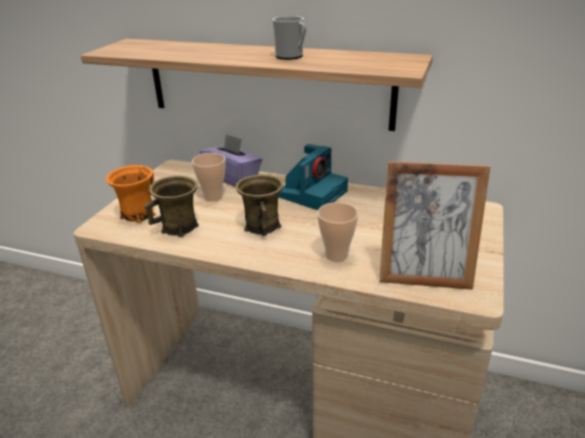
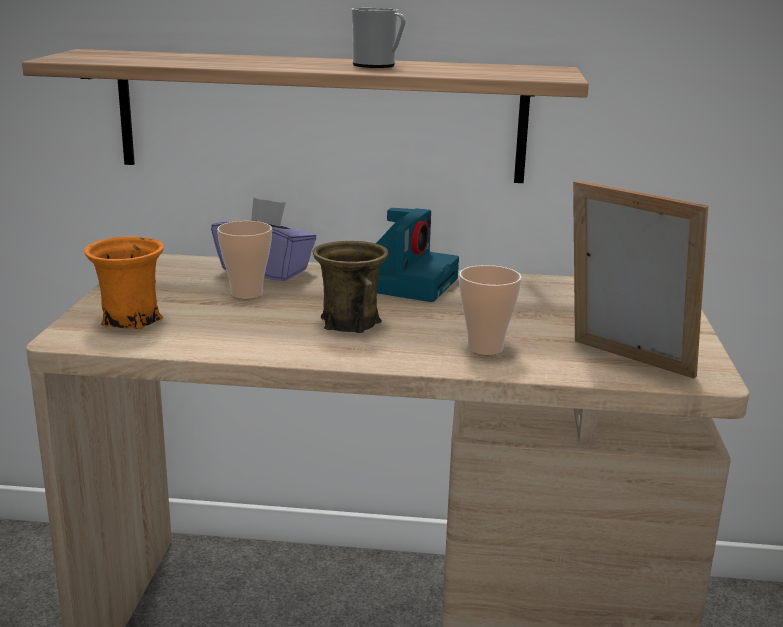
camera: 15 degrees left, 10 degrees down
(180, 227) = (214, 331): brown mug -> none
(424, 277) = (624, 363): picture frame -> picture frame turned 135 degrees counterclockwise

